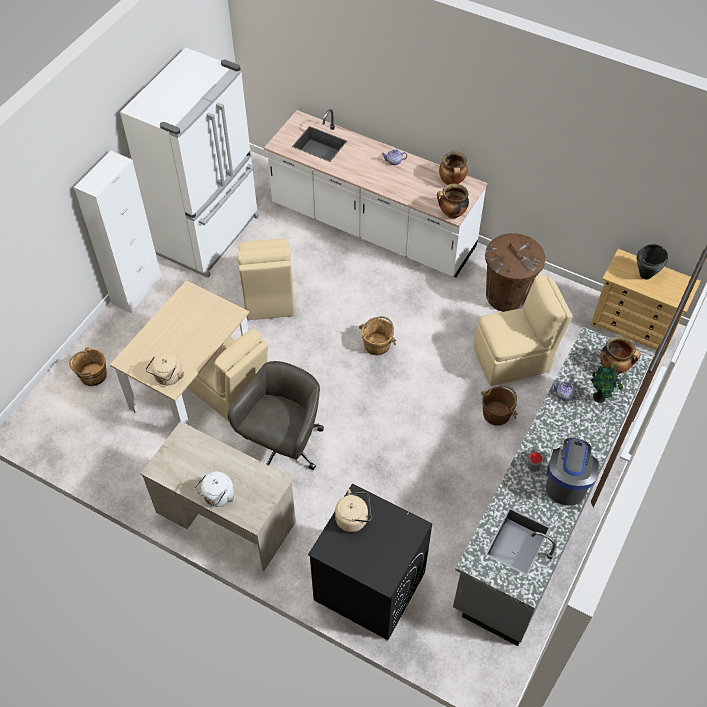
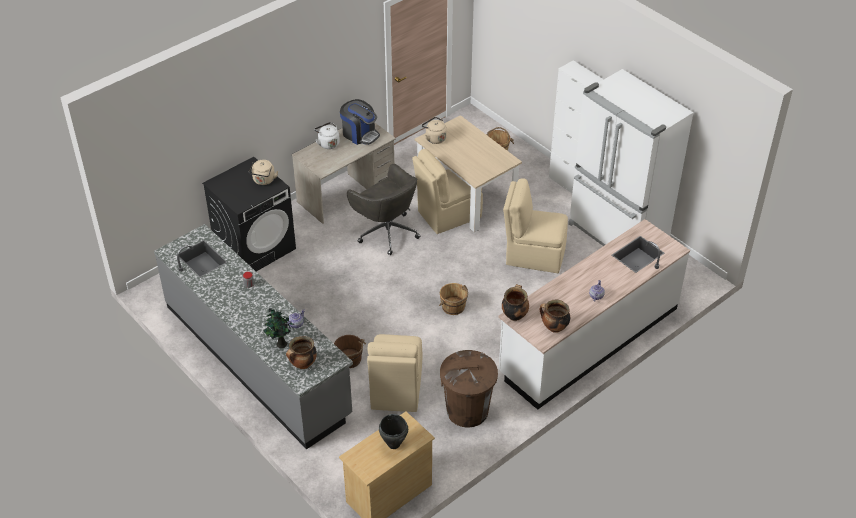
camera: 110 degrees right, 10 degrees down
(566, 481) = (226, 298): coffee machine -> coffee machine (360, 134)

